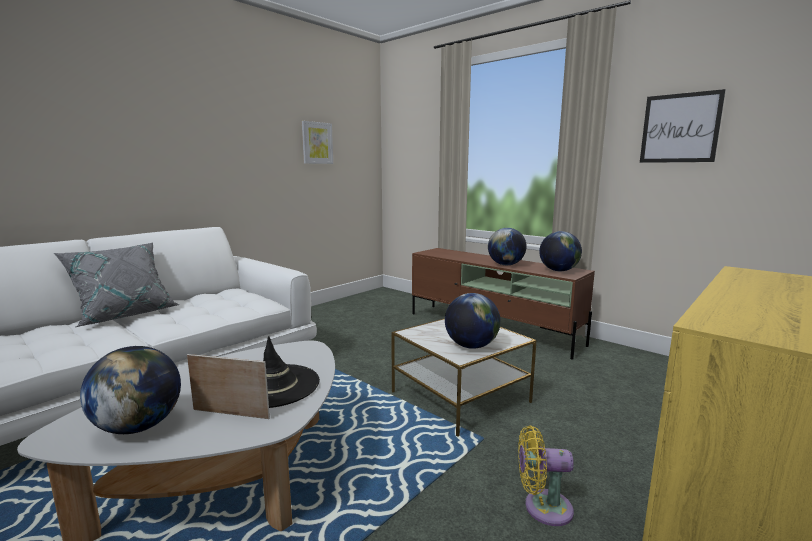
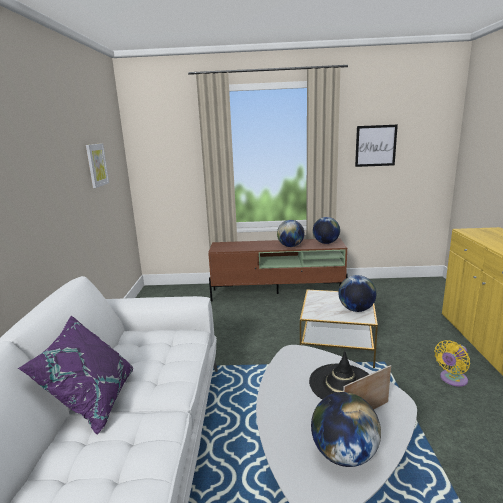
camera: 40 degrees left, 5 degrees up
(124, 314) = (92, 401): grey pillow -> purple pillow

